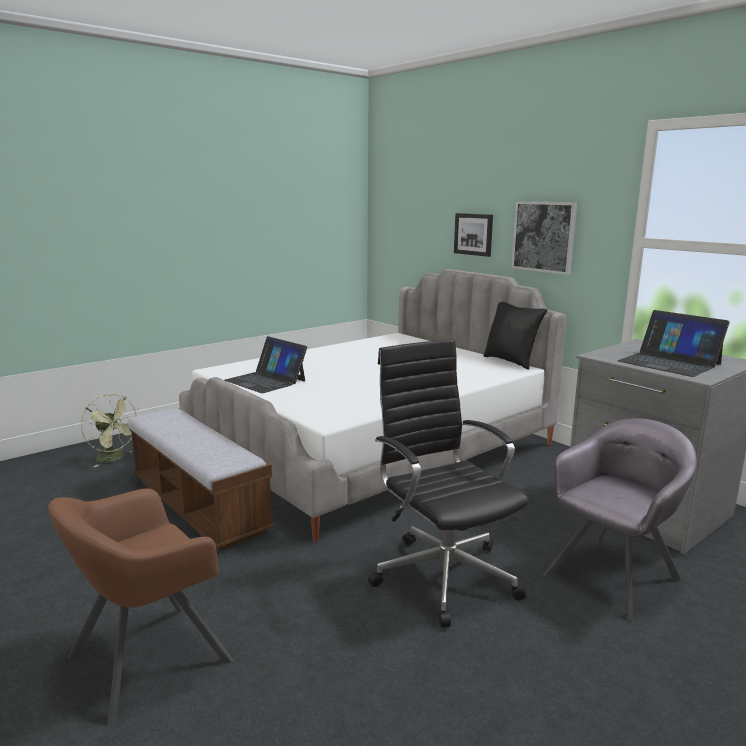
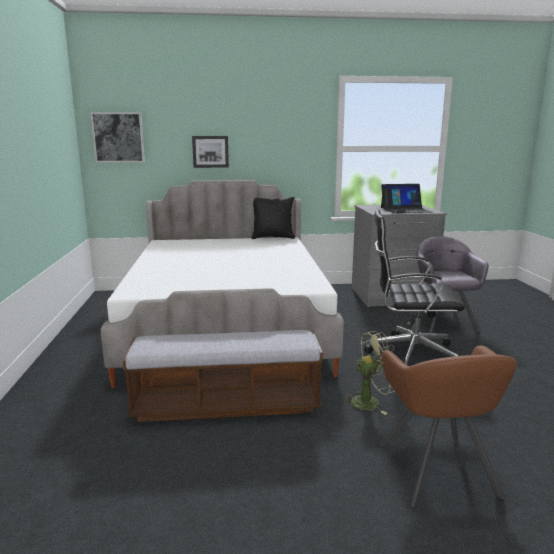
camera: 55 degrees left, 0 degrees up
(114, 459) = (57, 427): green fan -> green fan (370, 402)
(265, 380) = (194, 285): laptop -> none
(544, 236) = (273, 149): picture -> picture (118, 137)

